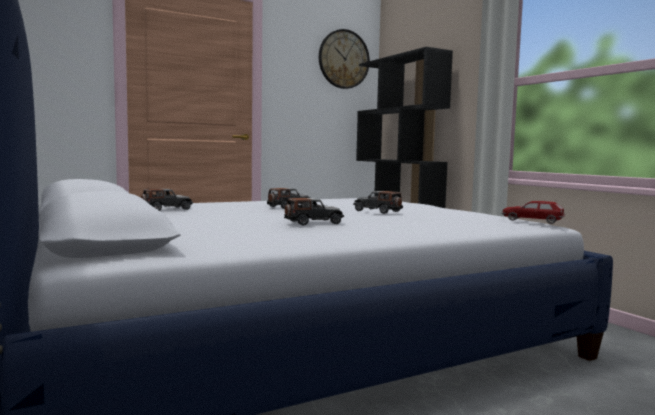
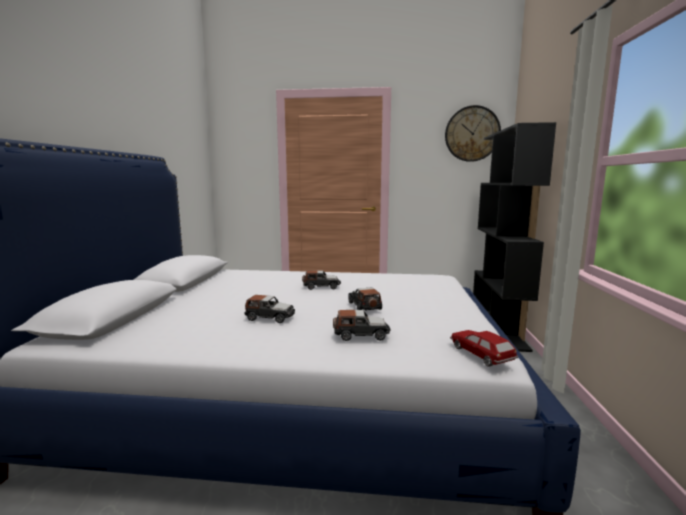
camera: 35 degrees right, 5 degrees up
(167, 209) = (237, 280): toy car -> toy car (361, 335)

